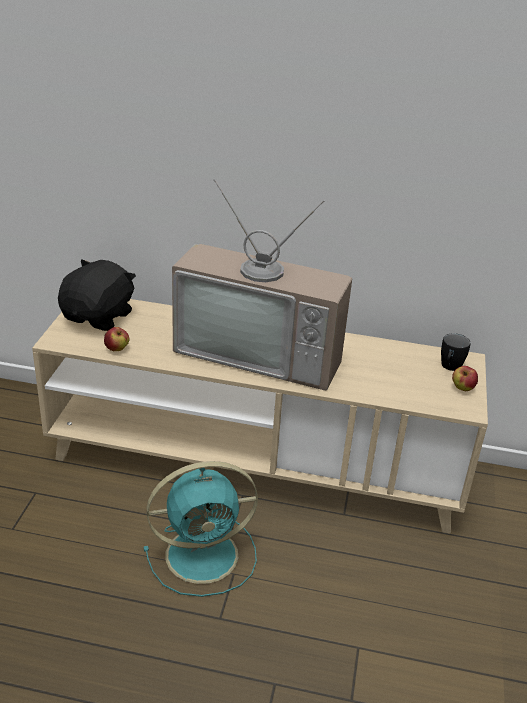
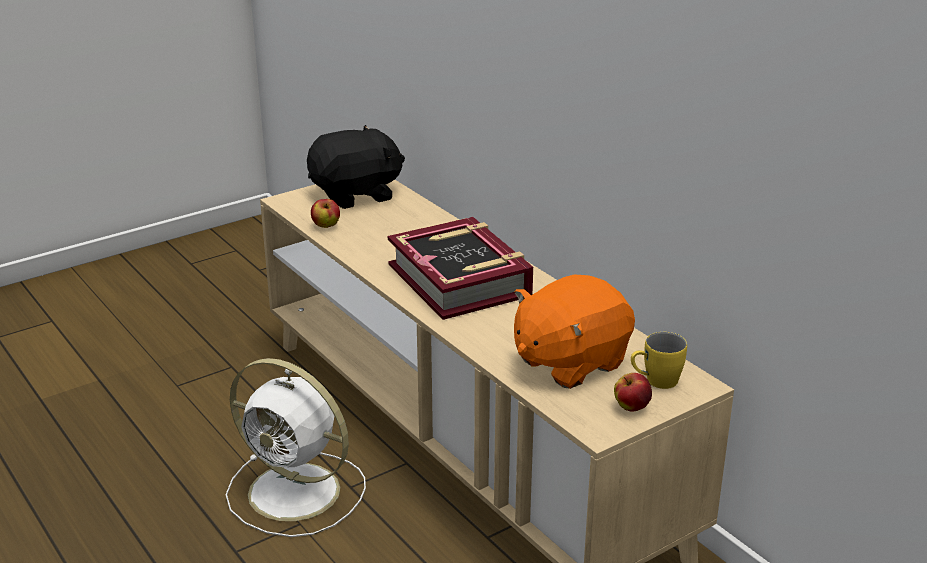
camera: 45 degrees right, 5 degrees down
(205, 554) = (298, 493): turquoise fan -> white fan
(262, 351) = (460, 280): television -> book
(396, 376) = (569, 362): none -> orange plush toy
(449, 367) = (655, 382): black mug -> yellow mug

